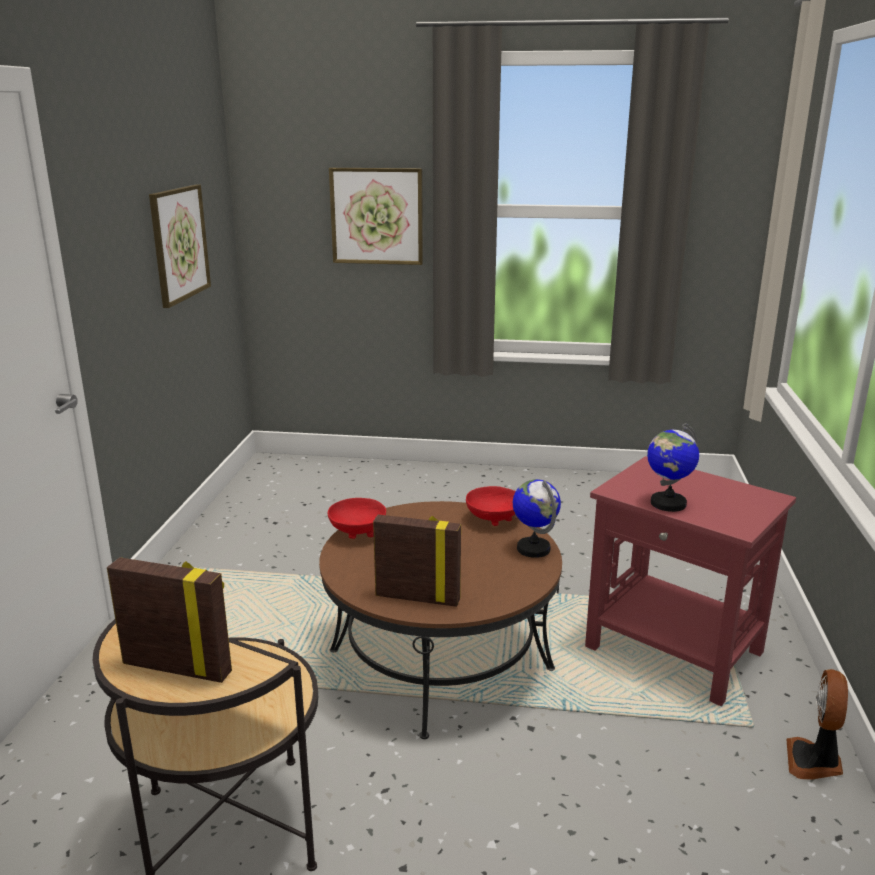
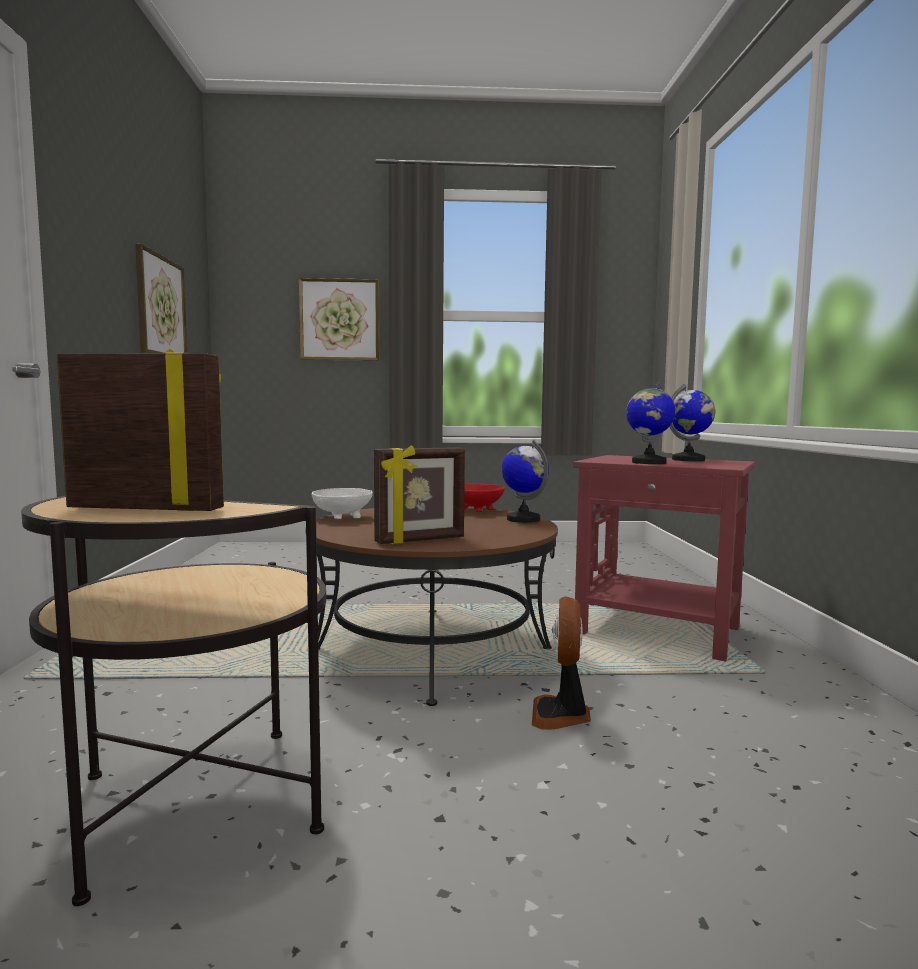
camera: 10 degrees left, 15 degrees down
(356, 533) = (341, 517): red bowl -> white bowl
(418, 597) = (420, 540): picture frame -> picture frame turned 150 degrees clockwise
(722, 489) = (688, 460): none -> globe
(814, 761) = (839, 692): fan -> fan (561, 715)

